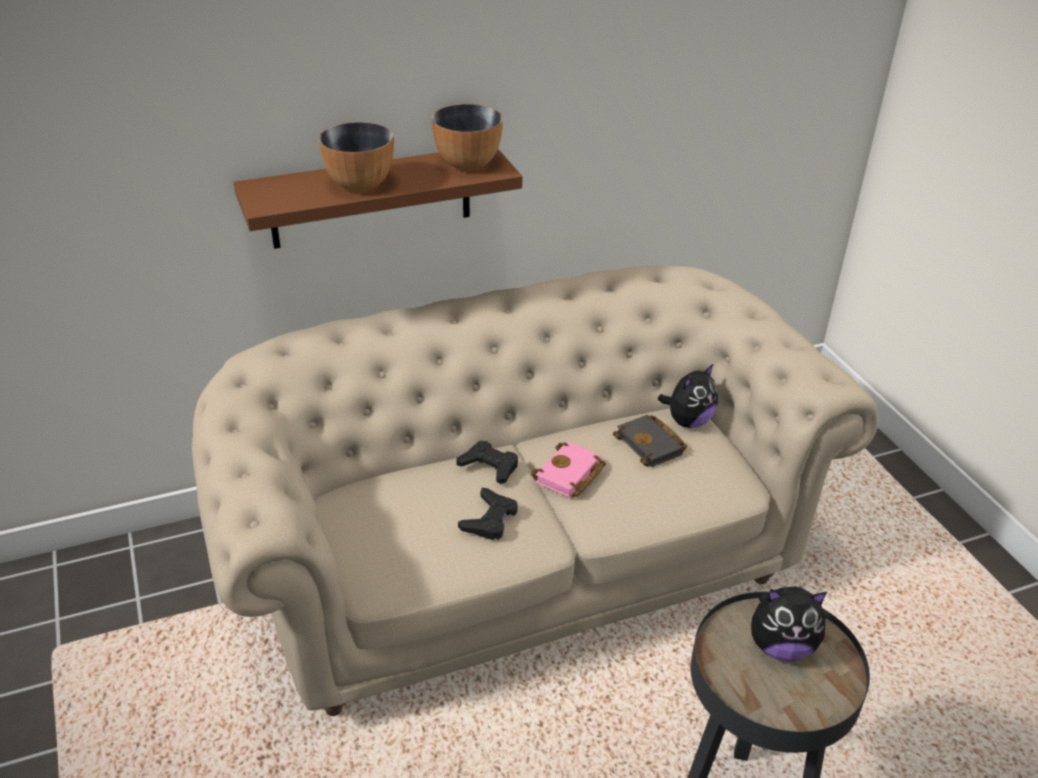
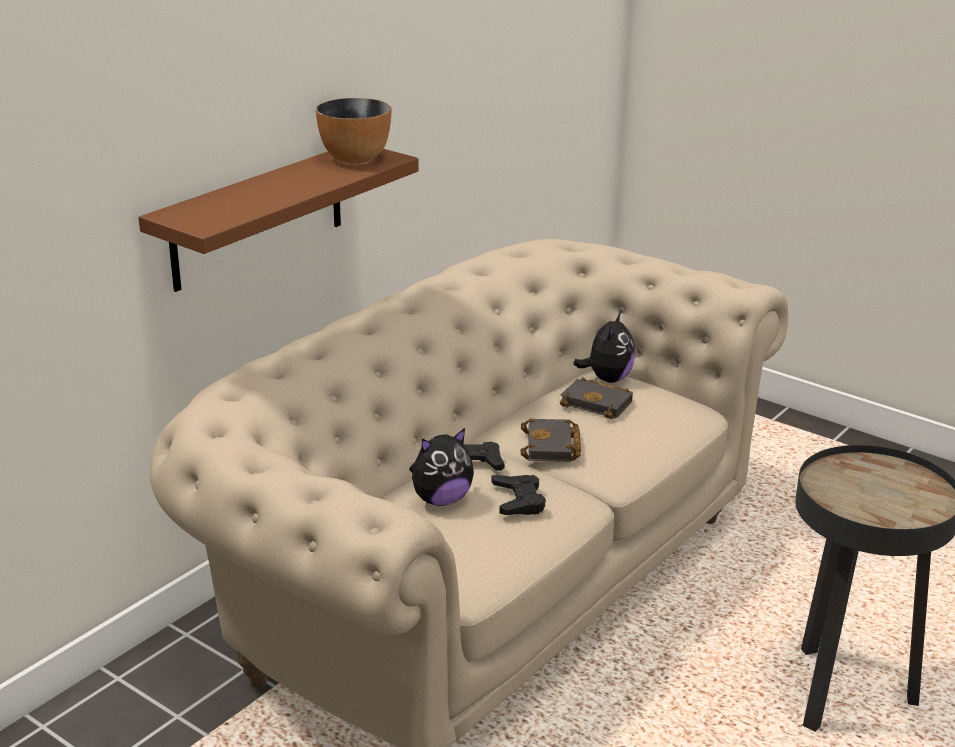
camera: 30 degrees left, 10 degrees down
(360, 184) = (275, 192): bowl -> none
(569, 476) = (552, 447): pink book -> black book
(781, 646) = (868, 481): plush toy -> plush toy (441, 500)

